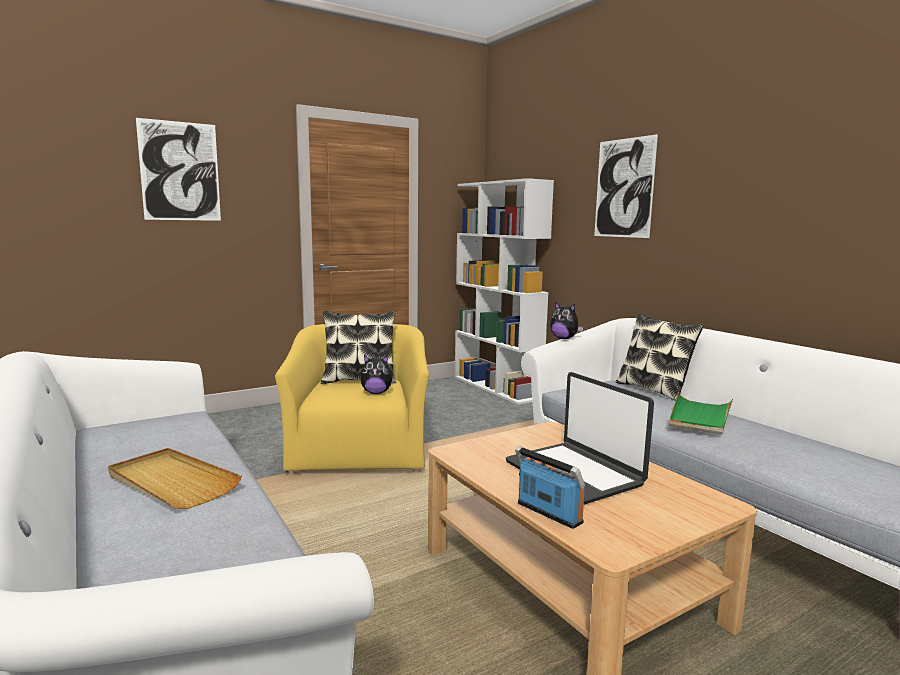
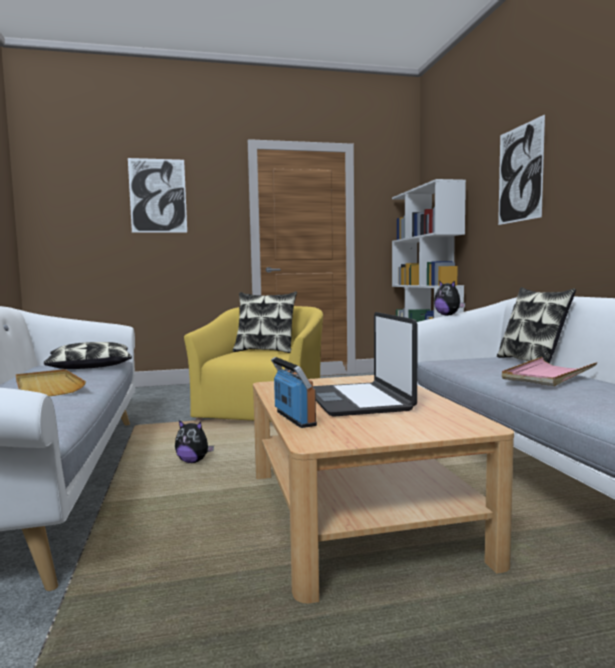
camera: 20 degrees right, 5 degrees down
(171, 430) = (90, 367): none -> pillow
(376, 393) = (268, 357): plush toy -> plush toy (193, 461)
(699, 416) = (548, 375): green tray -> pink tray

